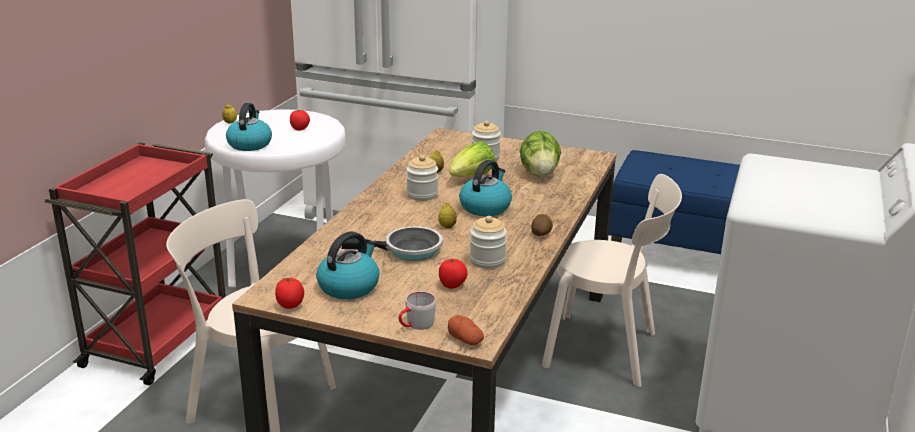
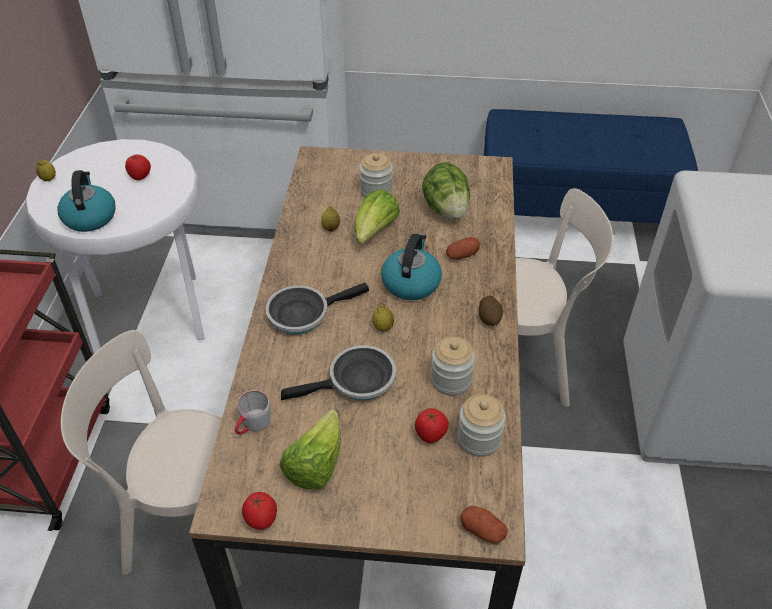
camera: 15 degrees left, 20 degrees up
(349, 286) = (315, 465): kettle -> lettuce
(386, 211) = (303, 314): none -> frying pan
(416, 325) = (419, 519): grey mug -> grey mug (252, 426)
(422, 195) = (332, 274): jar -> jar (479, 439)
(538, 198) = (462, 255): none -> potato

